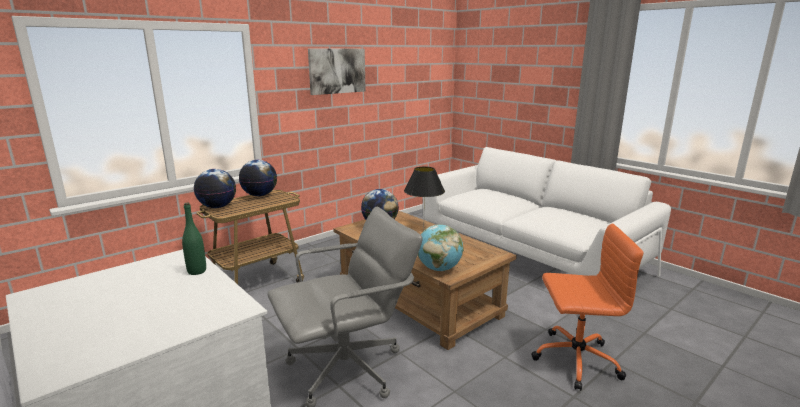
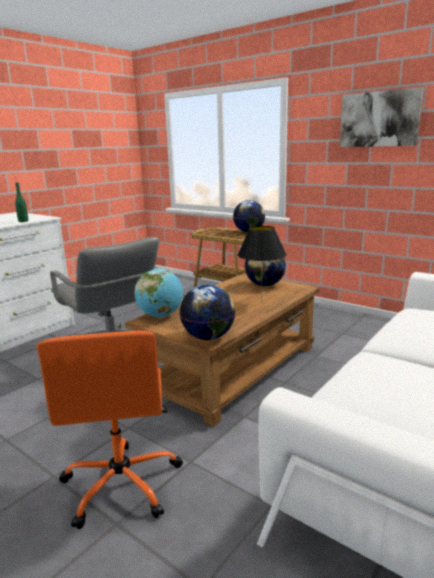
camera: 80 degrees right, 0 degrees up
(217, 207) = (215, 230): globe -> globe (208, 337)

